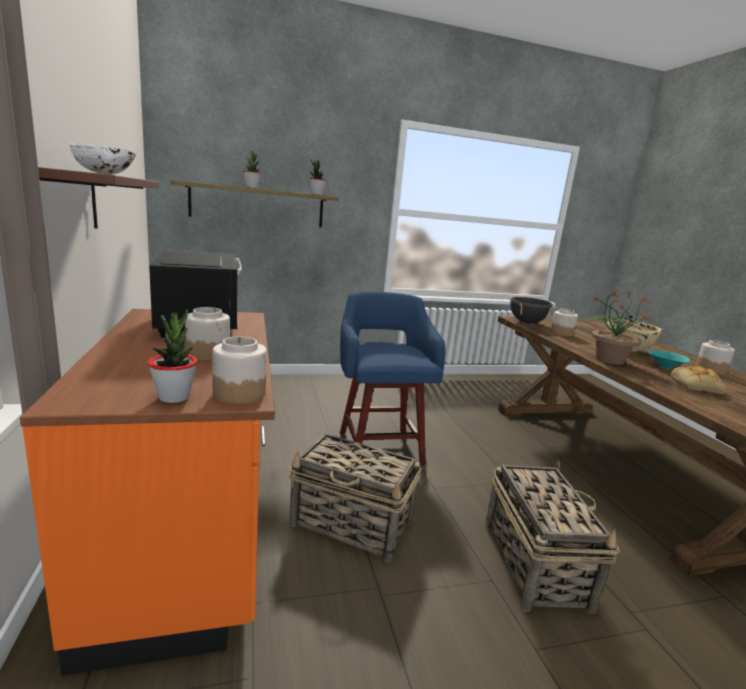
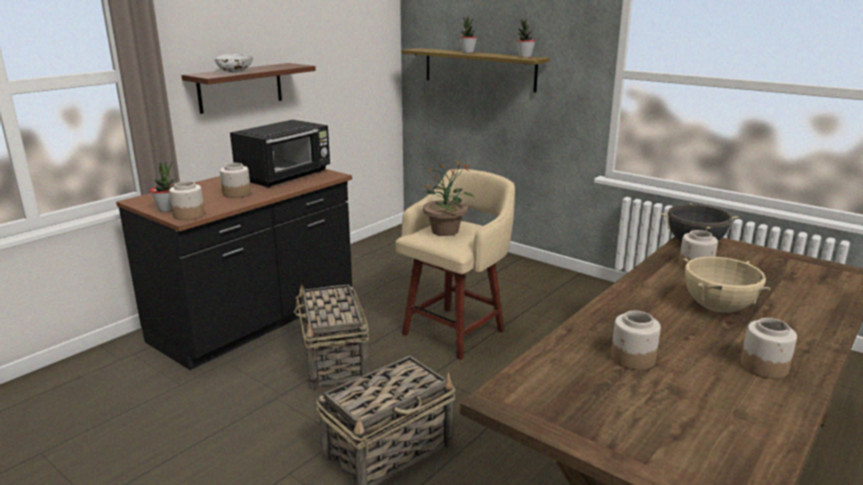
camera: 55 degrees right, 5 degrees up
(189, 535) = (256, 321): orange counter -> black counter
(379, 446) = (455, 331): blue stool -> beige stool
(609, 360) = (628, 303): potted plant -> potted plant (445, 231)
(665, 368) = (680, 336): turquoise bowl -> none
(697, 386) = (633, 359): bread -> jar

